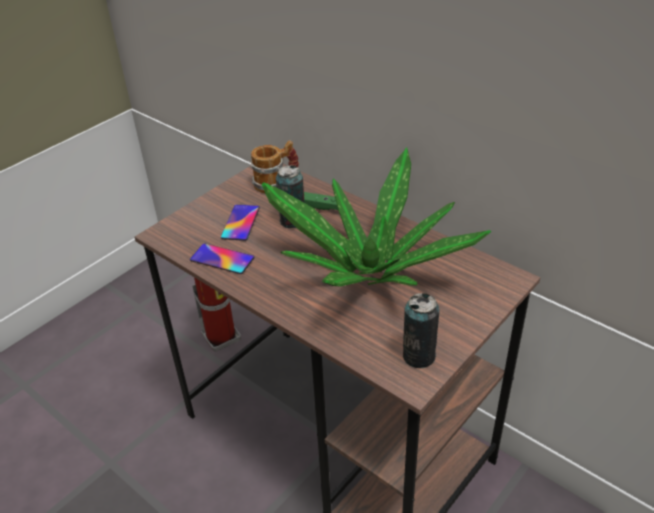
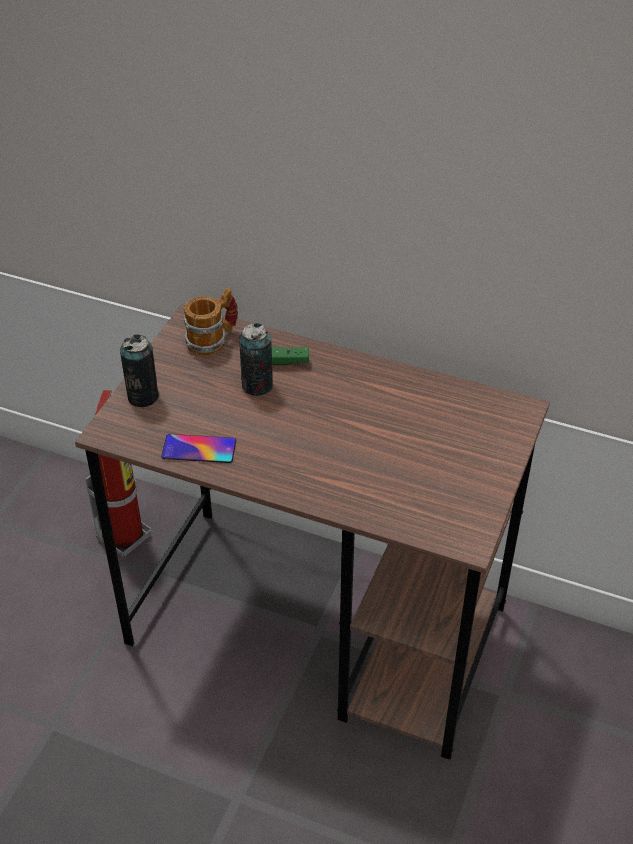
camera: 20 degrees left, 5 degrees up
(240, 223) = (196, 399): phone -> none
(370, 271) = (372, 430): potted plant -> none
(418, 356) = (463, 514): can -> can (143, 396)

